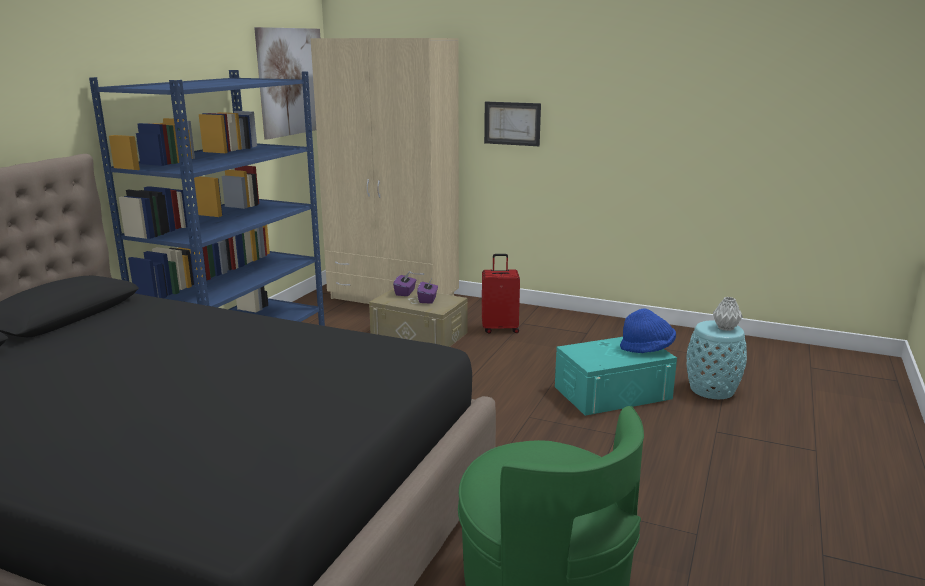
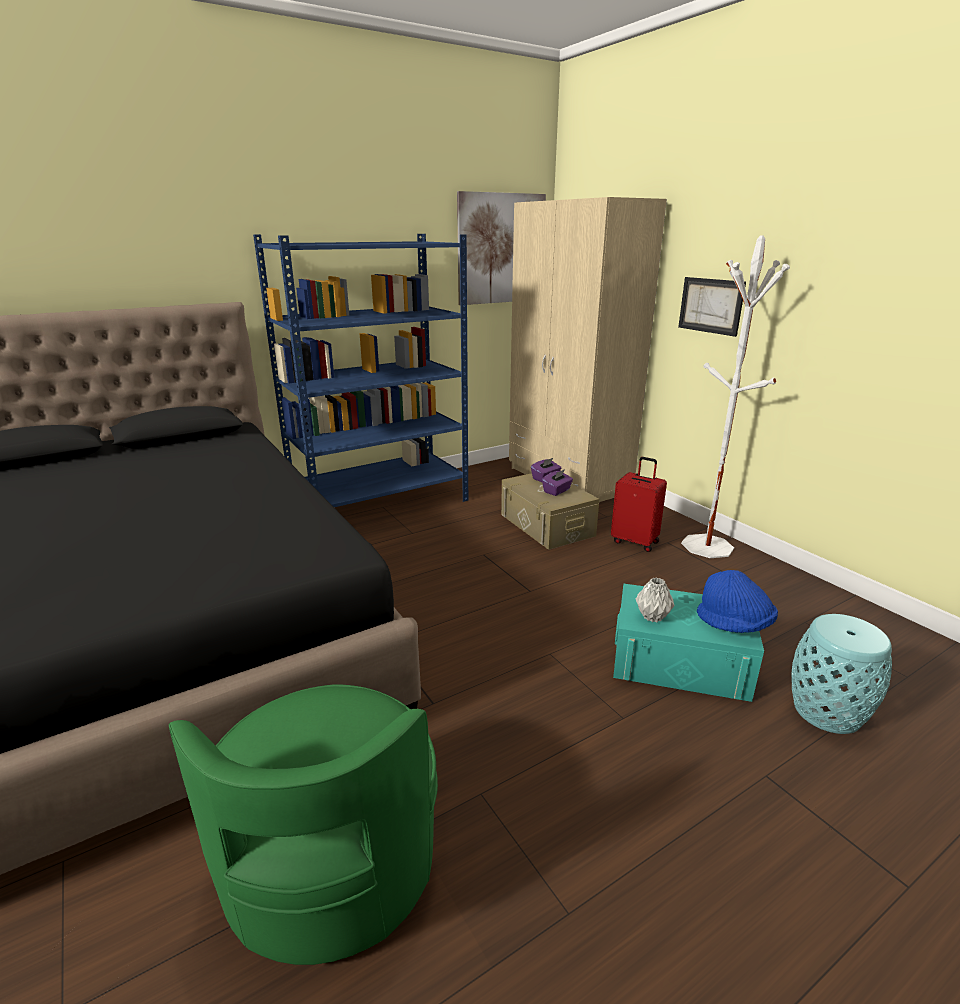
camera: 35 degrees right, 5 degrees up
(551, 318) = (707, 546): none -> white clothes rack
(726, 328) = (861, 636): grey vase -> grey vase (653, 617)

